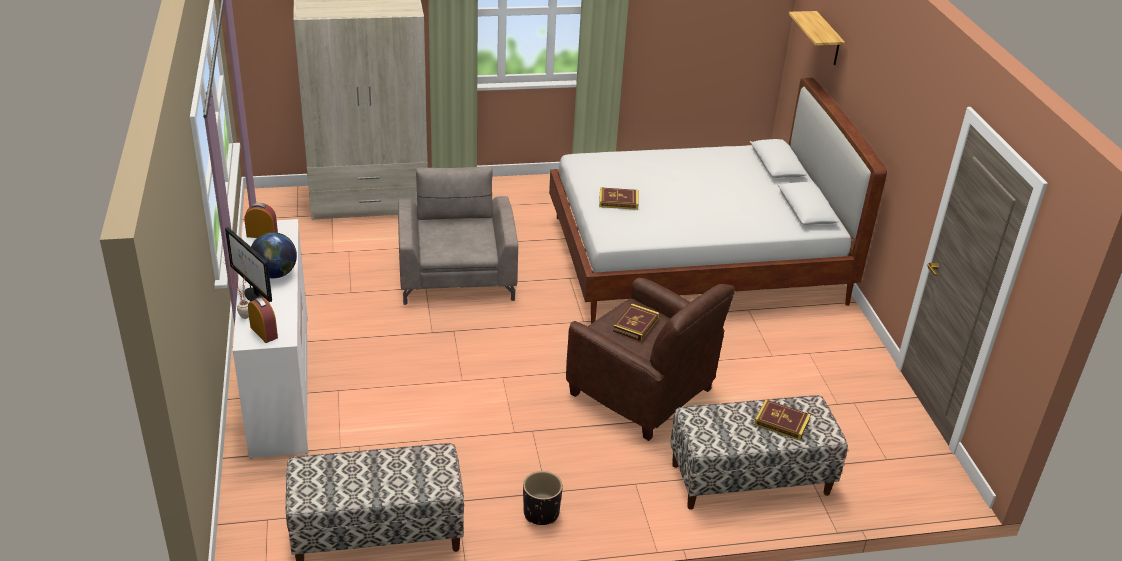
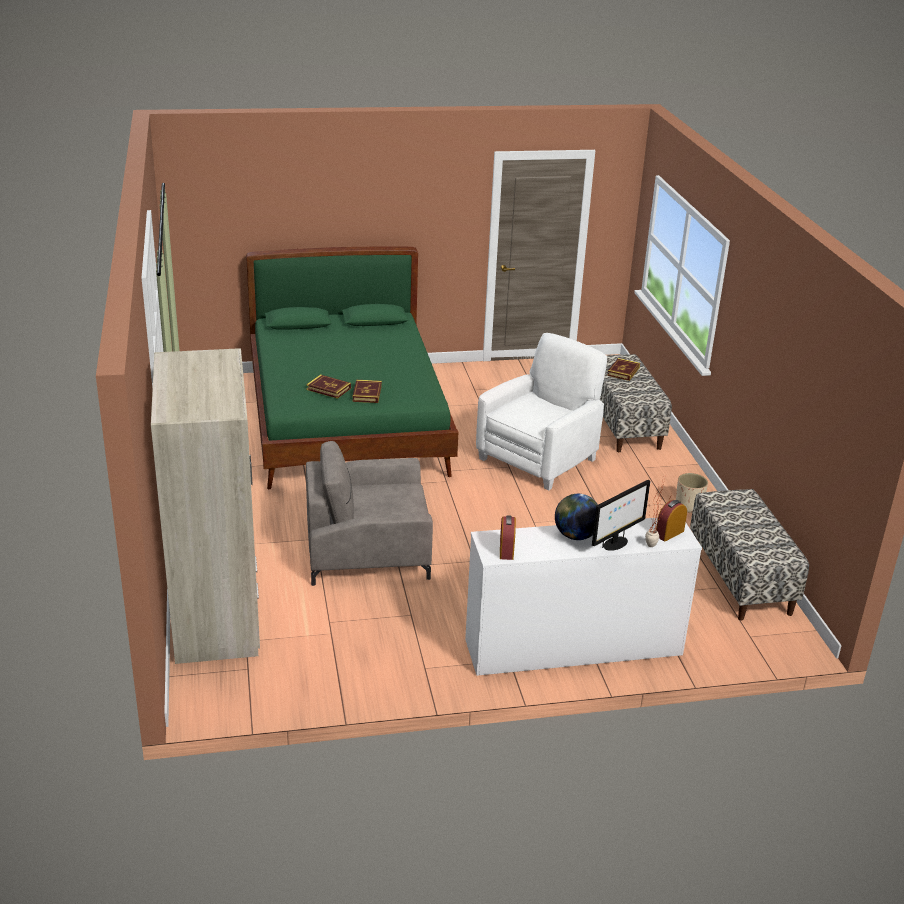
camera: 90 degrees left, 5 degrees down
(541, 513) = (689, 506): black planter -> beige planter
(636, 325) = (529, 411): book -> book (328, 389)
(643, 392) = (538, 459): brown armchair -> white armchair
(694, 261) = (347, 424): white bed -> green bed
(828, 39) = (253, 212): shelf -> none

